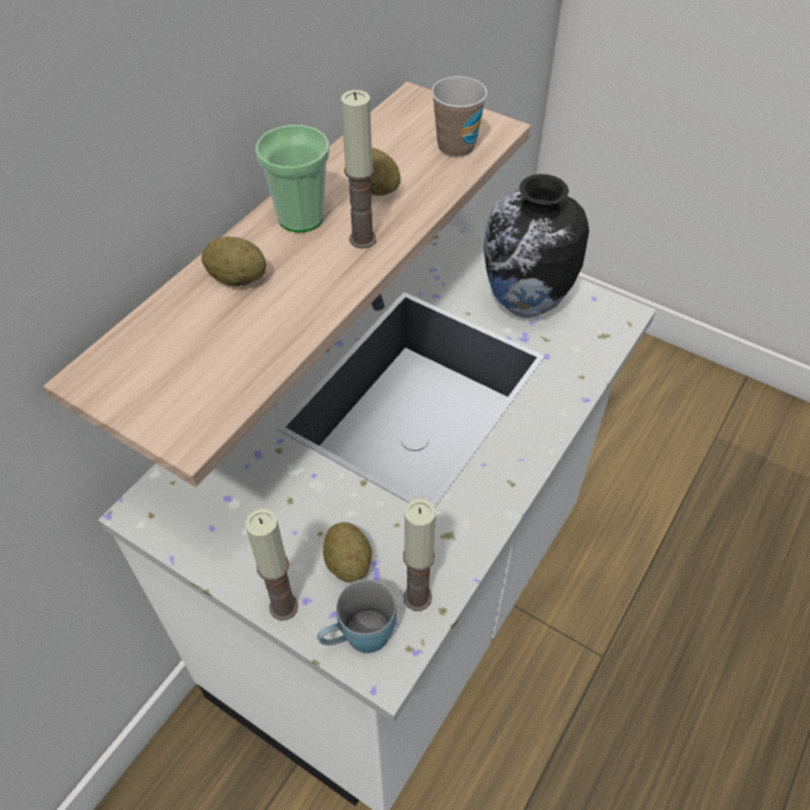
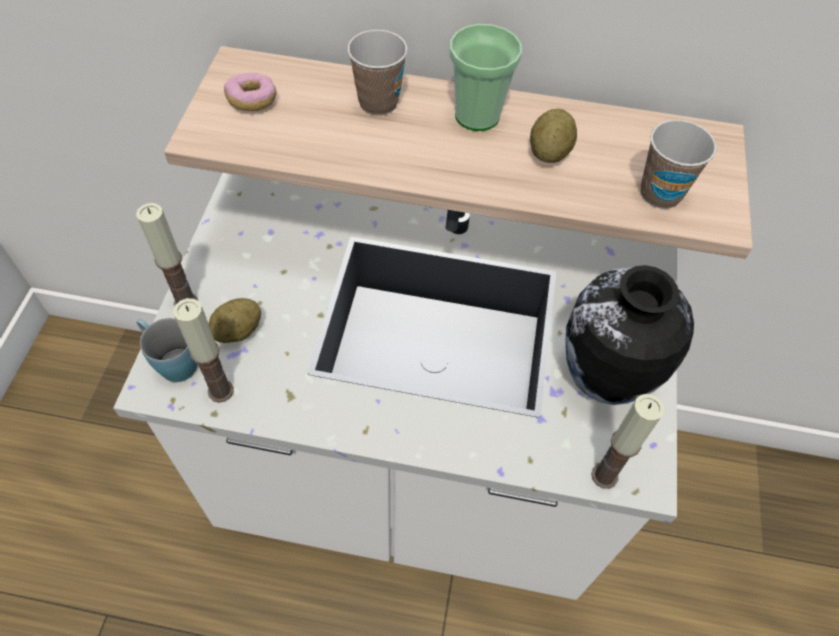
camera: 65 degrees right, 5 degrees up
(163, 377) = (252, 101): none -> donut
(237, 278) = (378, 103): potato -> cup
(362, 239) = (473, 165): candle -> candle (604, 476)

